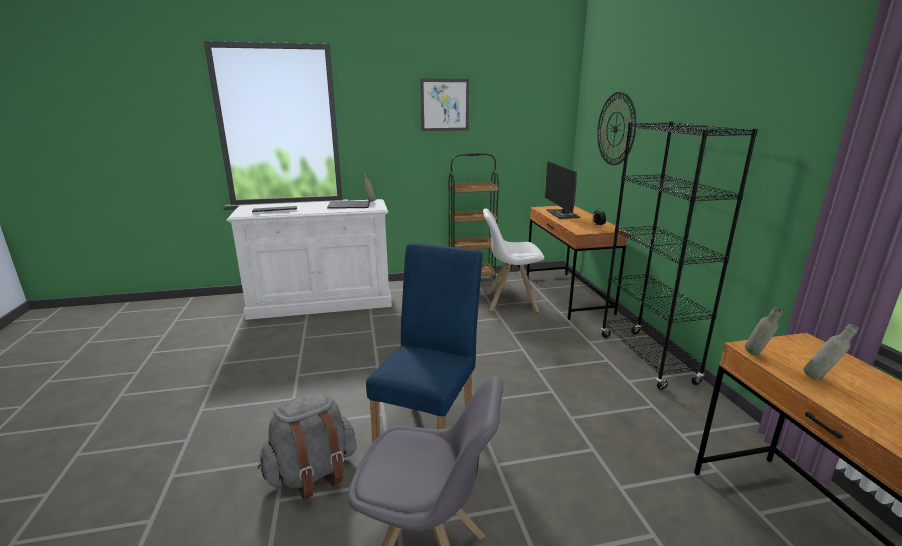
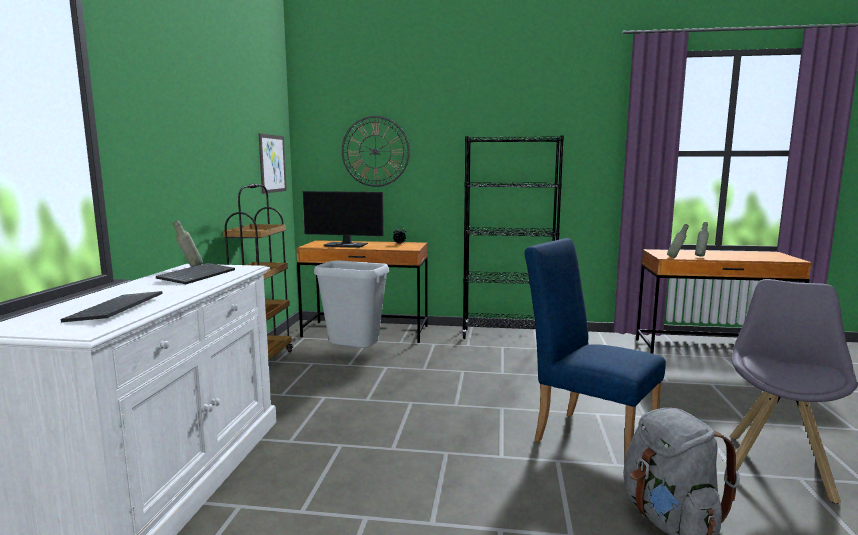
camera: 70 degrees left, 10 degrees down
(444, 105) = (209, 117): picture -> picture (272, 163)
(510, 302) = (353, 356): white chair -> grey trash can

